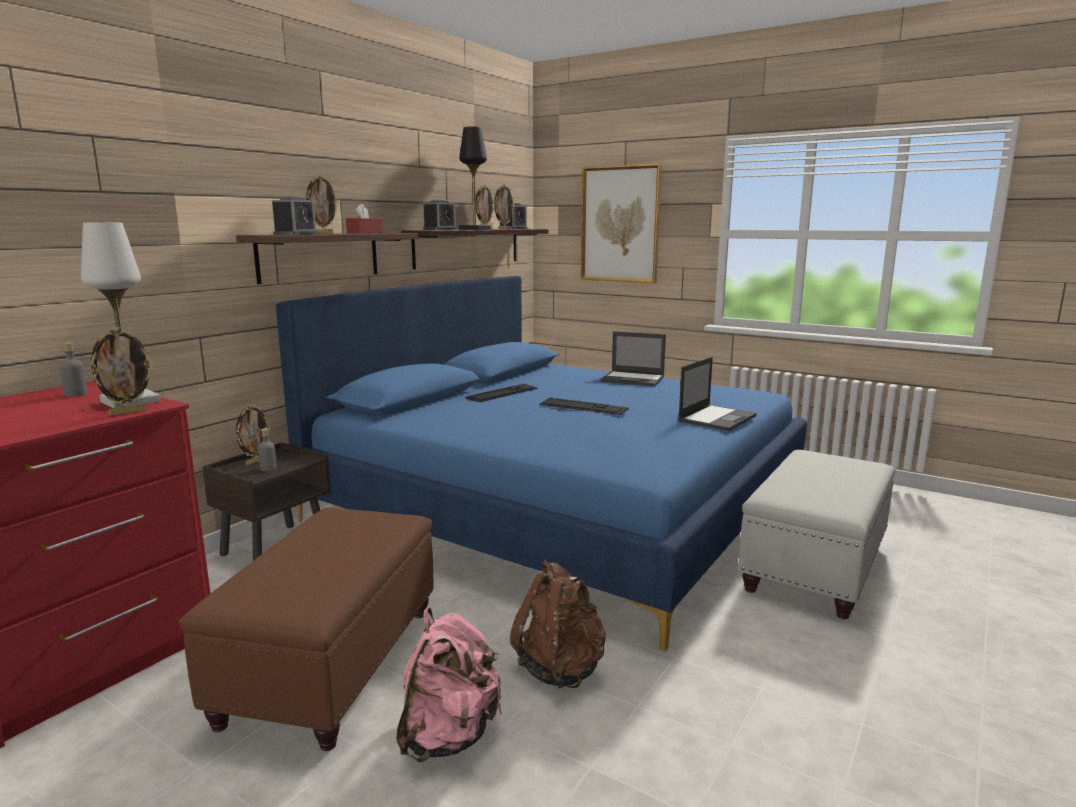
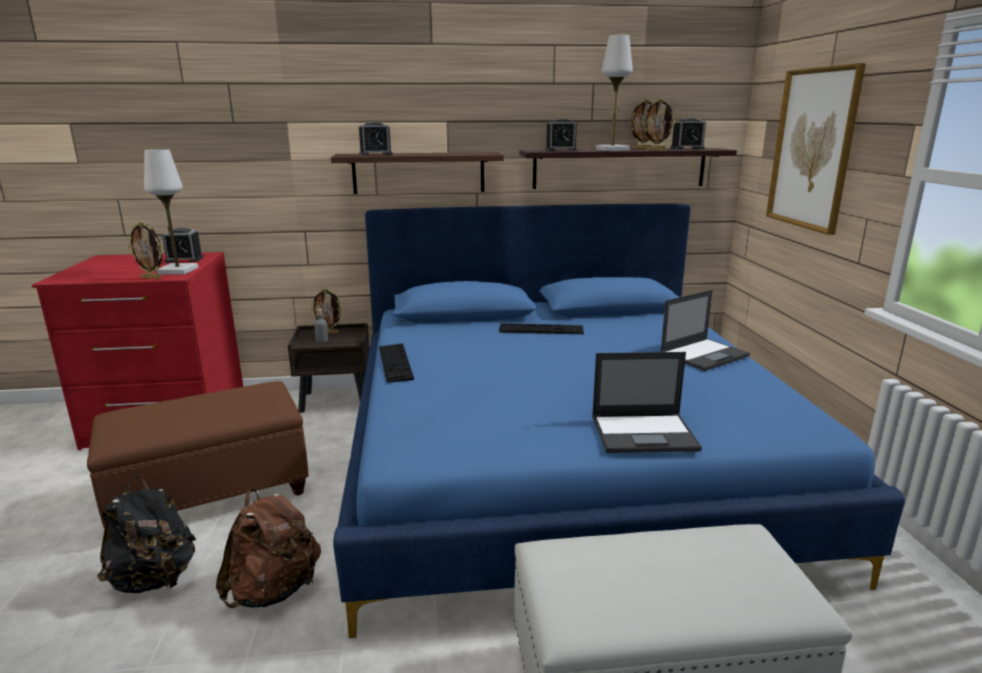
camera: 50 degrees right, 5 degrees up
(76, 394) = (184, 259): grey bottle -> alarm clock
(323, 233) = (412, 153): picture frame -> none
(364, 233) = (457, 153): red tissue box -> none
(448, 735) = (155, 579): pink backpack -> black backpack
(474, 229) = (612, 149): black table lamp -> white table lamp
(583, 407) = (550, 366): keyboard -> keyboard (395, 362)
(633, 379) = (704, 354): laptop -> laptop turned 105 degrees counterclockwise

